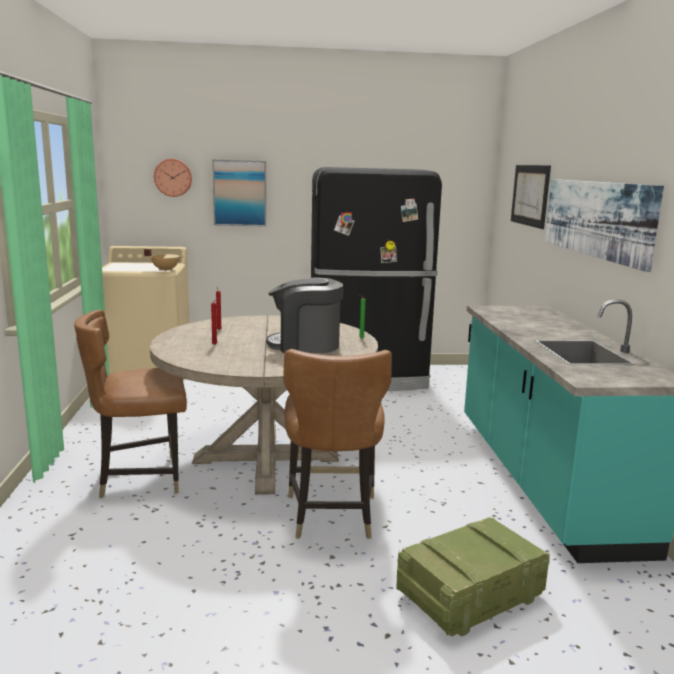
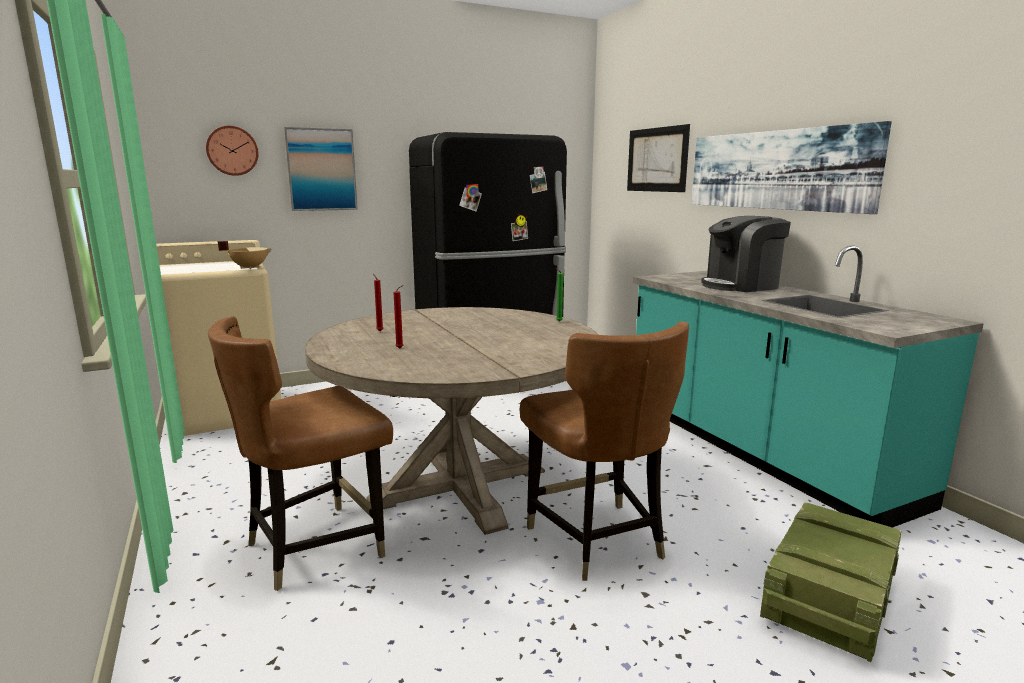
camera: 20 degrees left, 0 degrees up
(305, 345) = (510, 335): coffee machine -> coffee machine (741, 286)

